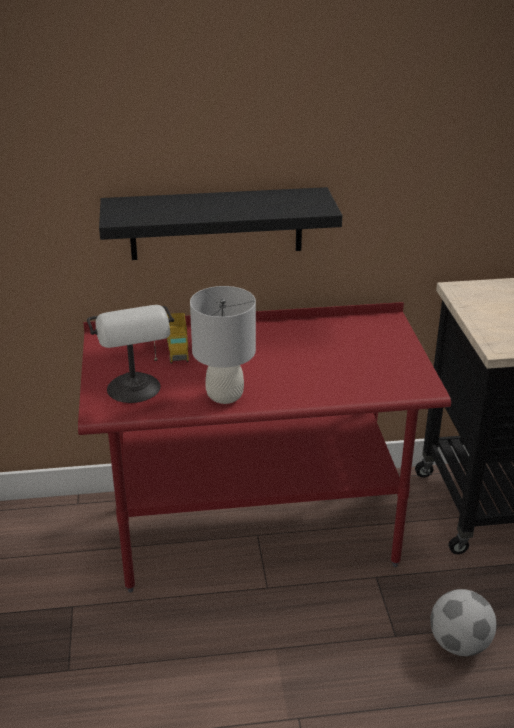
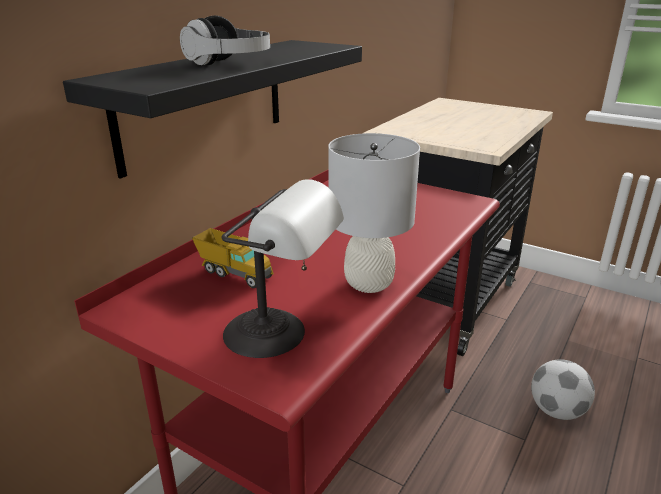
camera: 50 degrees left, 5 degrees down
(202, 209) = (229, 63): none -> headphones

